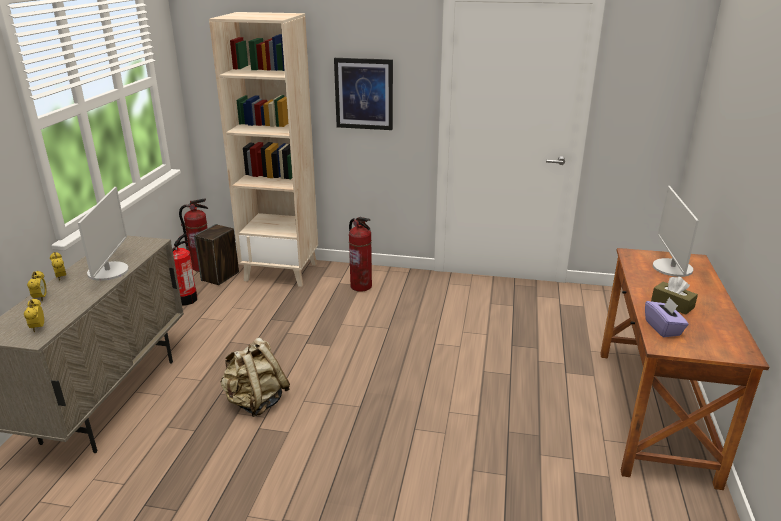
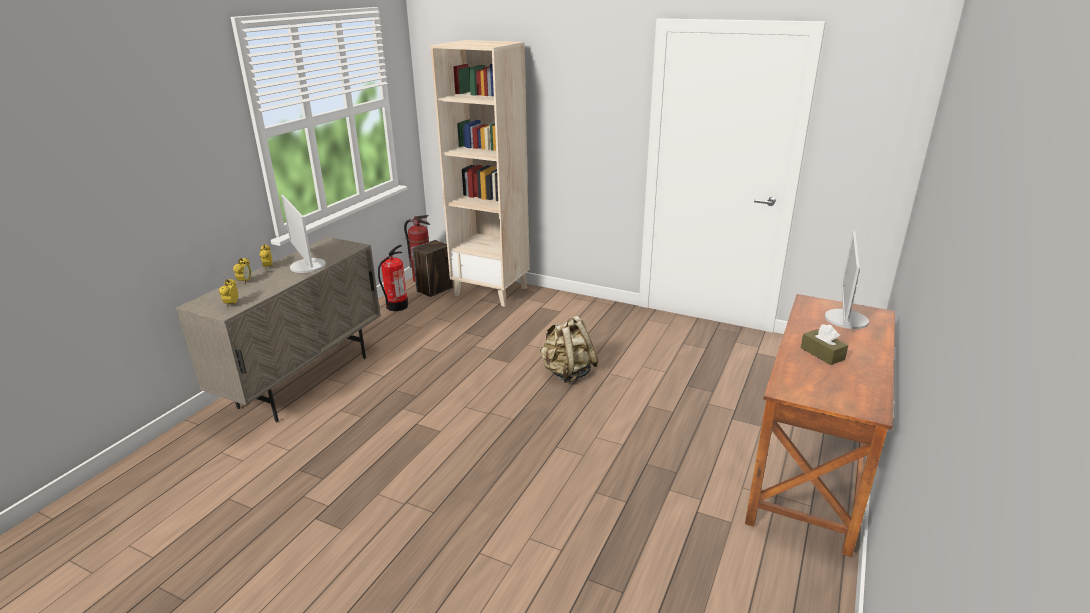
camera: 15 degrees right, 0 degrees up
(109, 271) = (307, 266): monitor -> monitor turned 135 degrees clockwise
(256, 402) = (423, 401): beige backpack -> beige backpack (567, 373)
(361, 286) = (560, 312): fire extinguisher -> none
(364, 94) = (577, 122): picture -> none
(663, 328) = (796, 374): purple tissue box -> none

